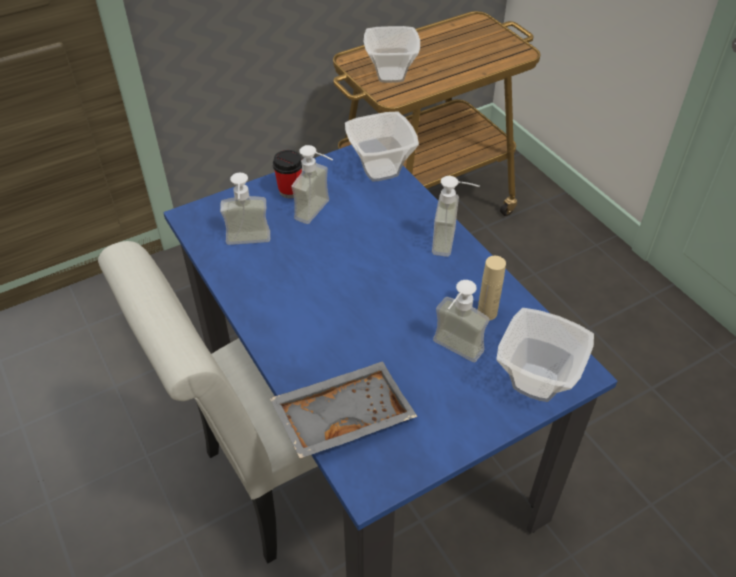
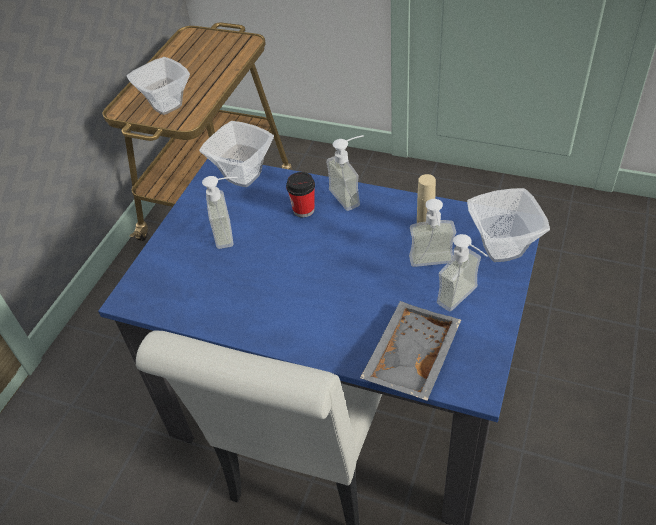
camera: 35 degrees left, 0 degrees up
(248, 244) = (202, 289): soap dispenser -> soap dispenser (464, 300)
(290, 191) = (189, 231): cup -> cup (303, 210)

